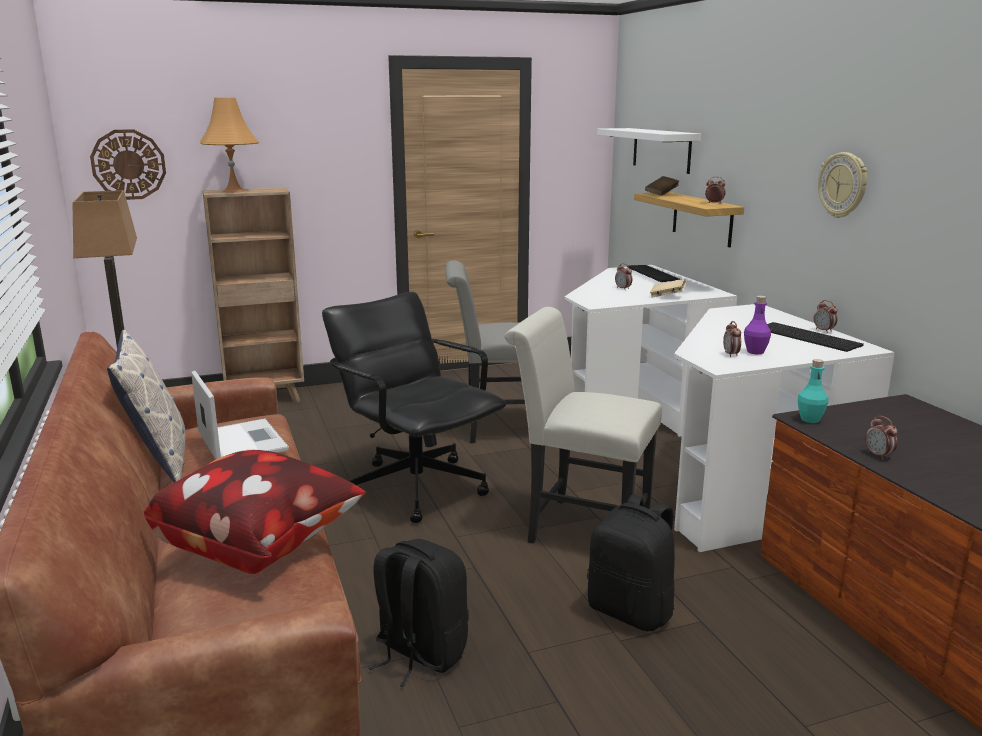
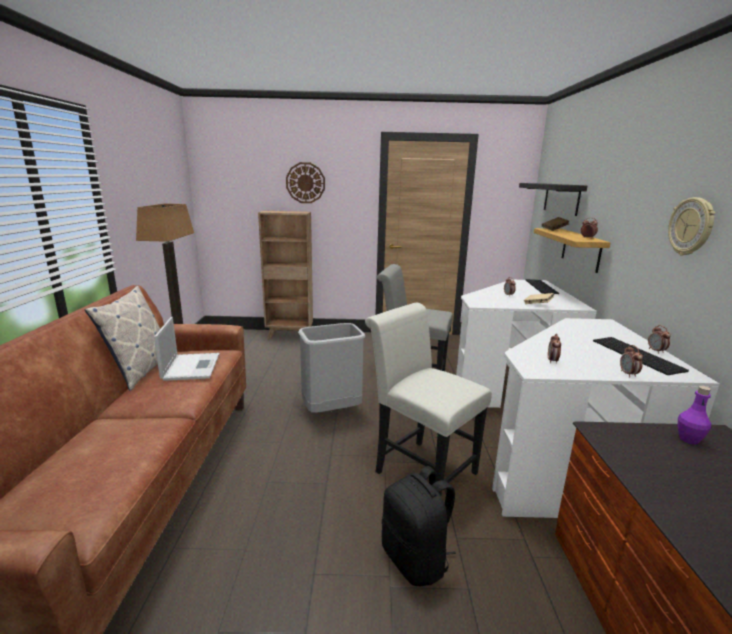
camera: 20 degrees right, 0 degrees up
(128, 164) = (226, 193): wall clock -> wall clock (305, 183)
(234, 191) = (278, 211): orange table lamp -> none
(259, 545) = (113, 451): pillow -> none
(416, 487) = (331, 410): black office chair -> grey trash can
(419, 653) = (240, 549): black backpack -> none
(661, 150) = (561, 198): white shelf -> black shelf
(755, 352) = (576, 362): purple bottle -> purple bottle (688, 439)
(810, 419) = (607, 434): turquoise bottle -> none
(879, 455) = (660, 494): alarm clock -> alarm clock (628, 374)

